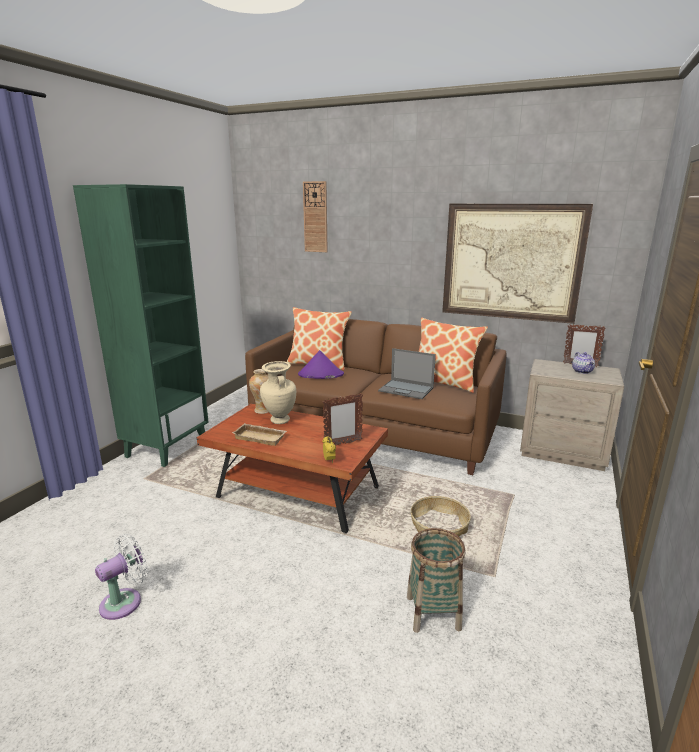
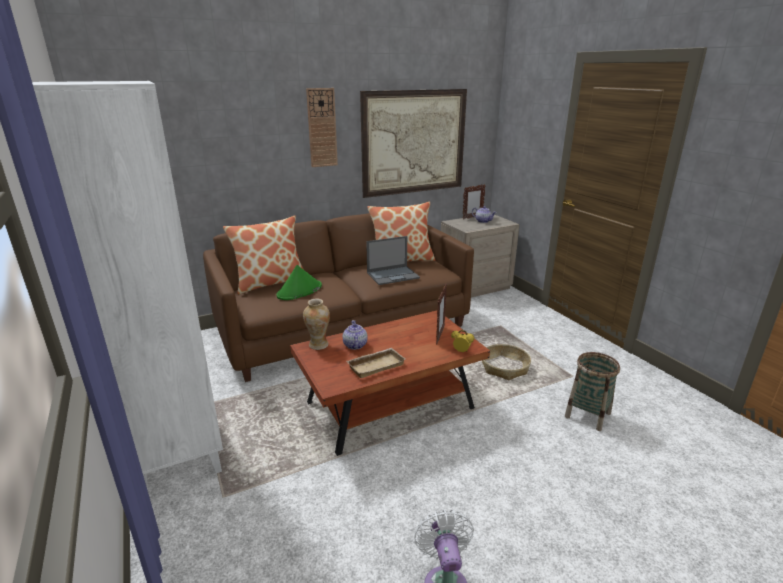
camera: 50 degrees left, 5 degrees up
(167, 448) = (177, 455): green bookcase -> white bookcase
(279, 420) = (354, 345): beige vase -> teapot
(315, 217) = (207, 112): wall clock -> wall clock (322, 128)
(320, 374) = (299, 291): purple hat -> green hat

